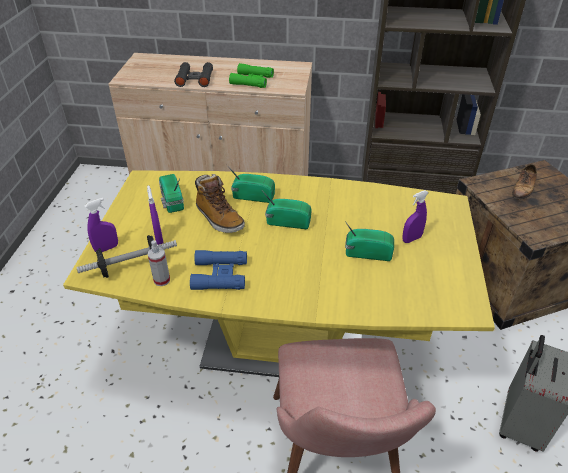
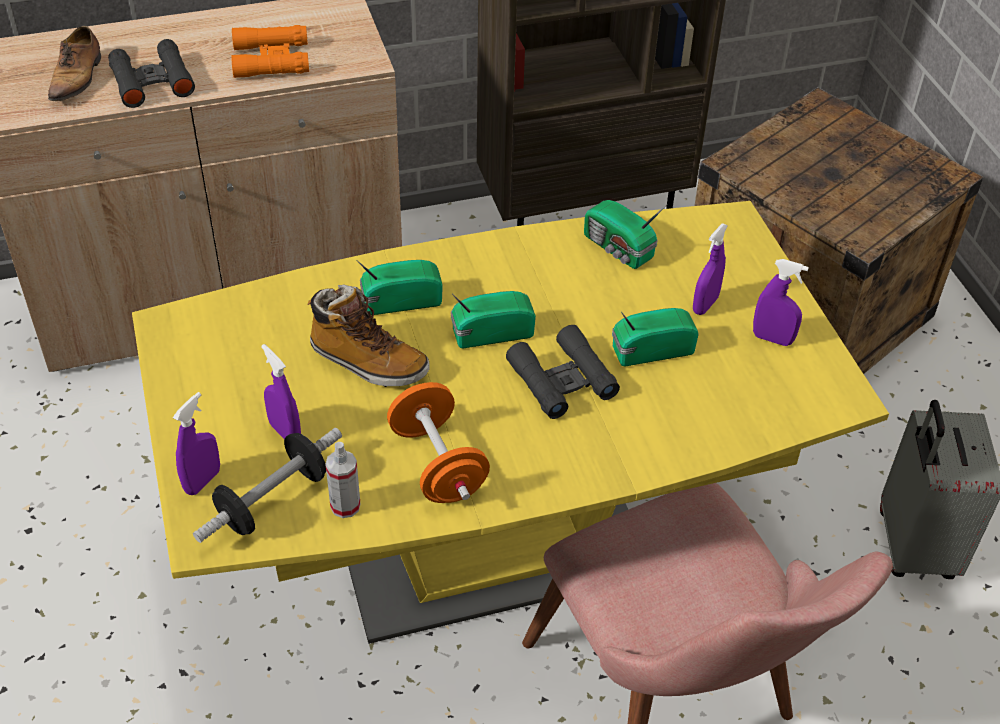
camera: 25 degrees left, 5 degrees up
(171, 201) = (258, 354): radio -> radio (618, 249)
(220, 275) = (438, 464): blue binoculars -> orange dumbbell
(252, 80) = (271, 60): green binoculars -> orange binoculars
(310, 254) = (562, 380): none -> black binoculars
(441, 266) = (772, 339): none -> purple spray bottle
(523, 189) = (808, 154): shoe -> shoe (77, 78)

